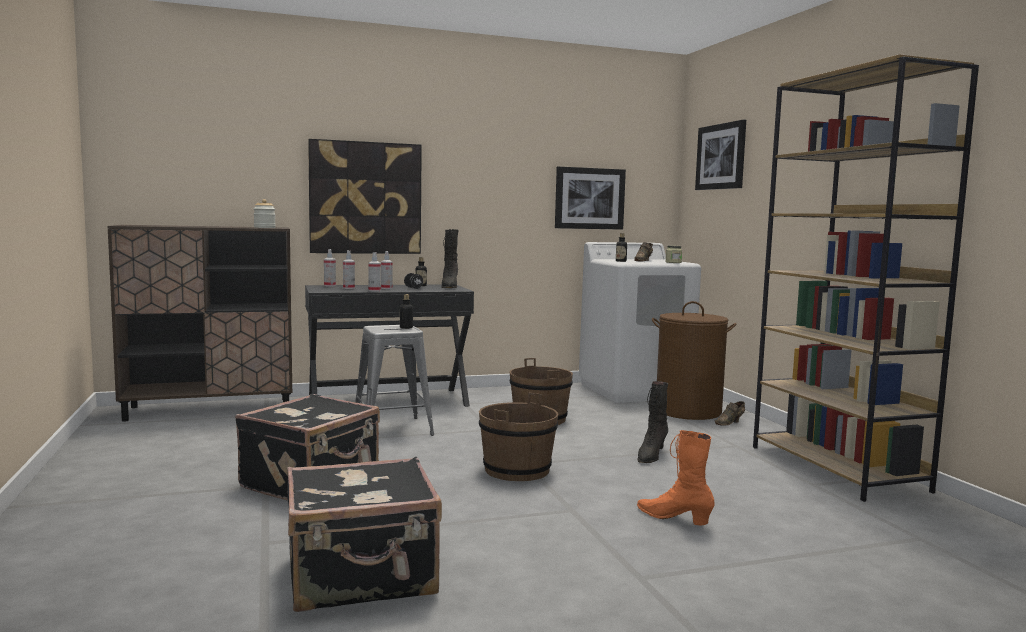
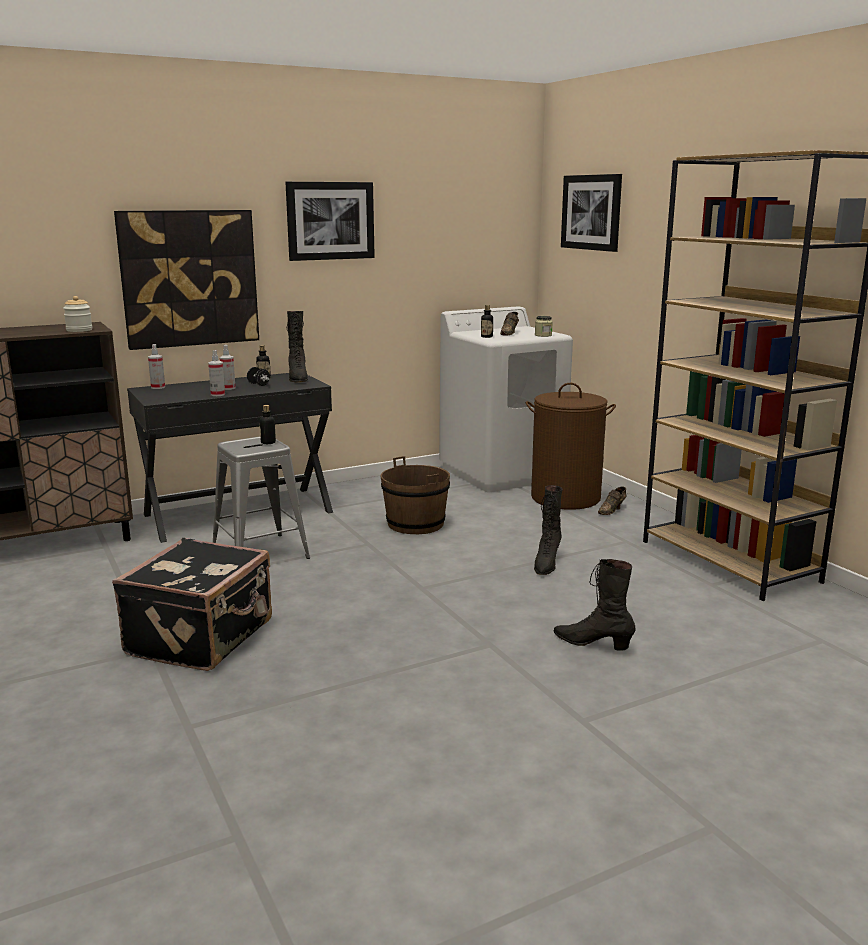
camera: 10 degrees left, 10 degrees up
(348, 288) = (184, 391): spray bottle -> none
(362, 578) = (311, 758): black suitcase -> none
(517, 470) = (417, 598): brown bucket -> none
(589, 198) = (444, 260): picture -> picture (330, 221)
(674, 518) = (592, 643): orange boot -> black boot

